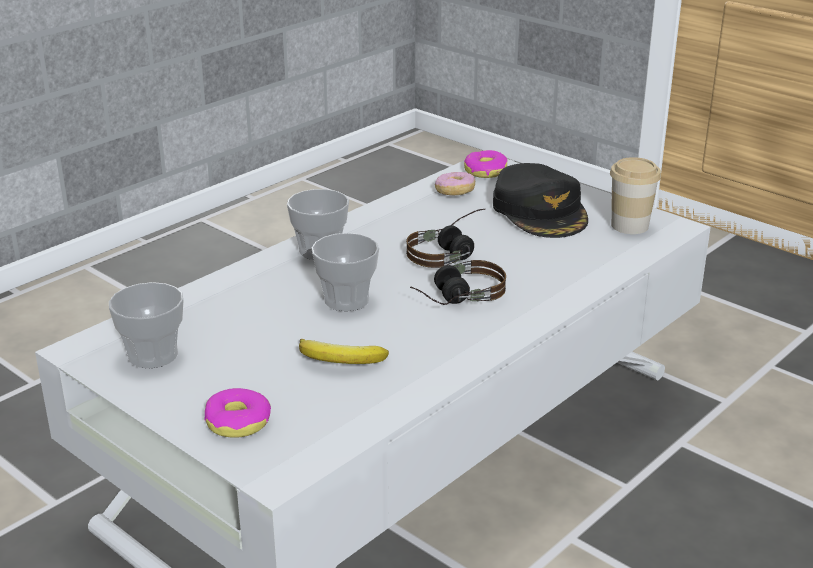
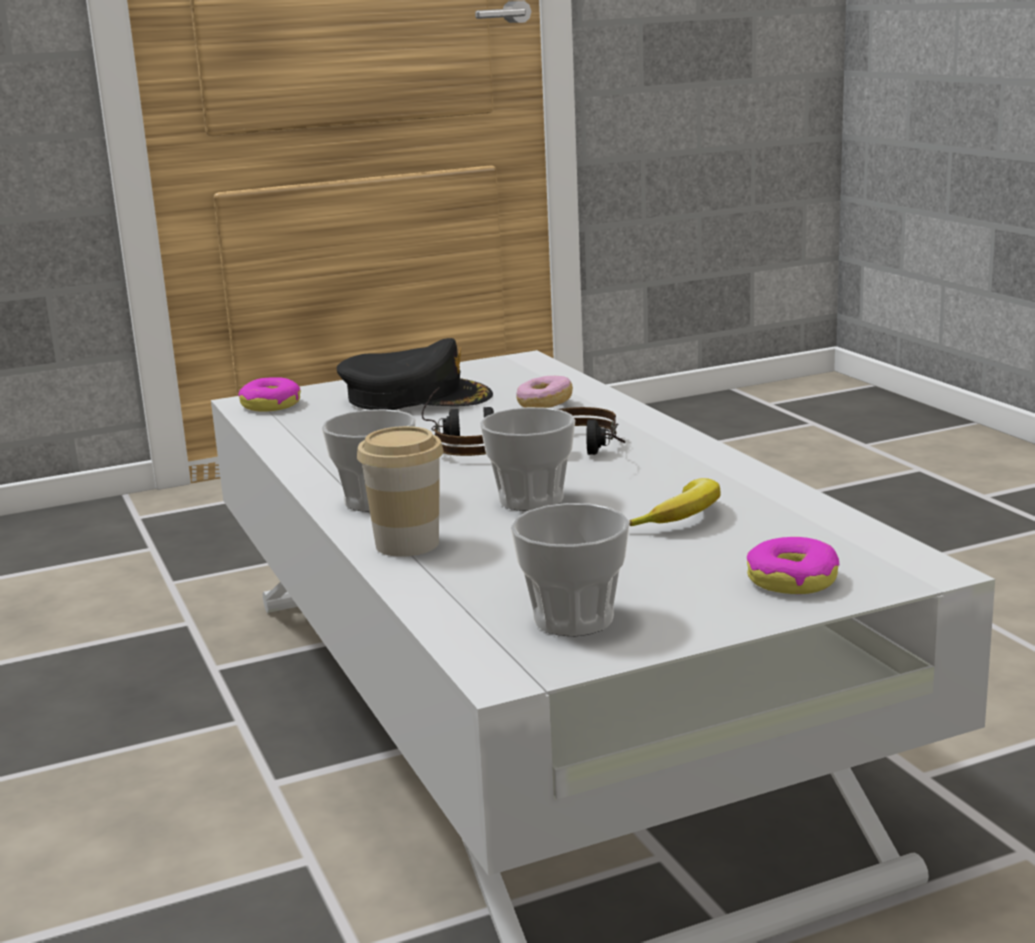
camera: 65 degrees left, 10 degrees down
(455, 192) = (307, 423): donut -> donut (545, 405)
(629, 226) = (499, 372): cup -> cup (407, 544)

